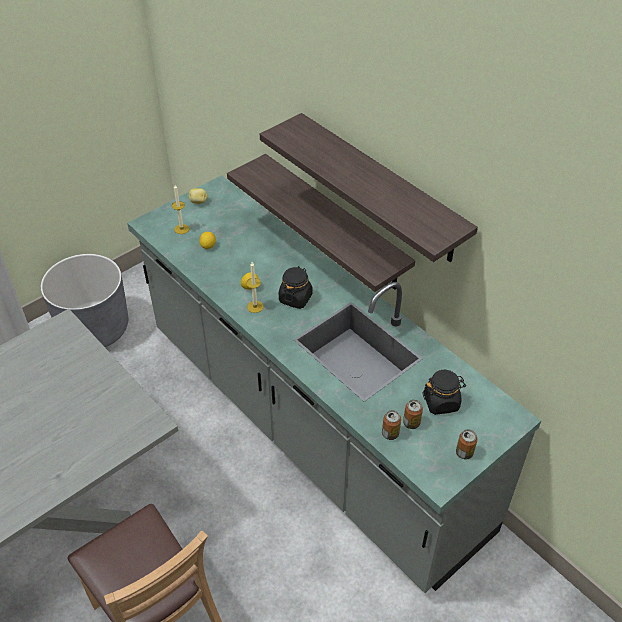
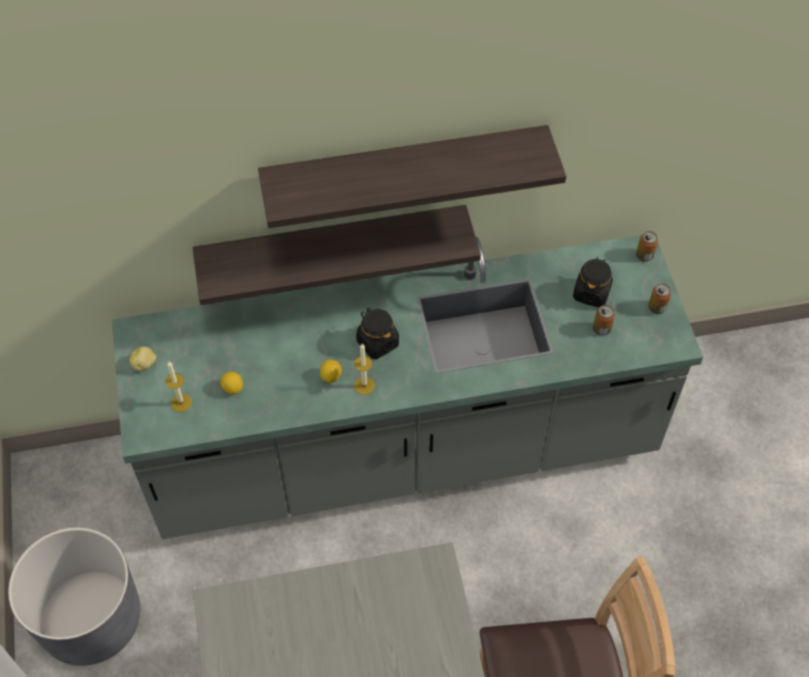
camera: 60 degrees left, 10 degrees up
(390, 434) = (604, 352): can -> can (644, 255)

